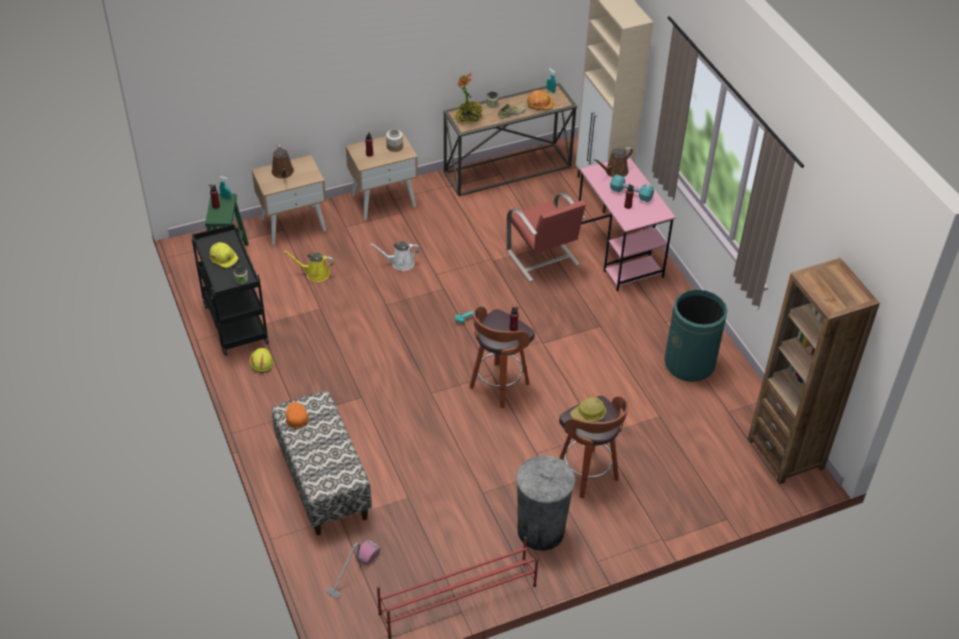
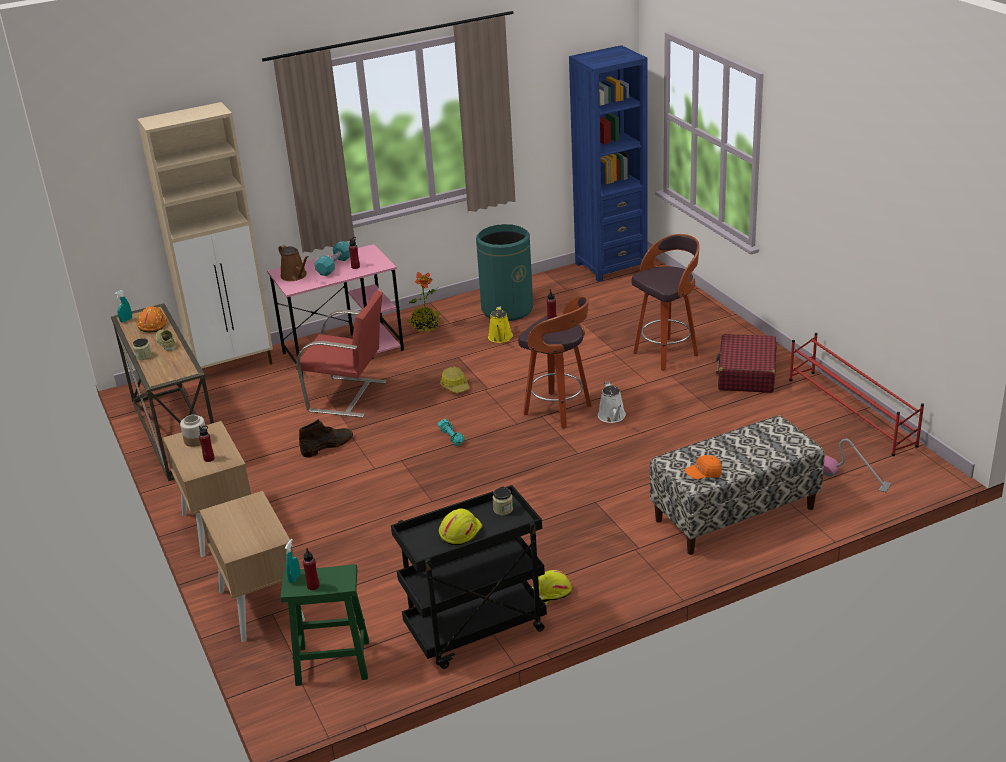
camera: 90 degrees left, 15 degrees down
(283, 173) = (240, 530): brown watering can -> none
(315, 274) = (371, 569): yellow watering can -> yellow watering can (500, 338)
(400, 263) = (352, 498): white watering can -> white watering can (612, 417)
(468, 117) = (167, 370): potted plant -> potted plant (425, 326)
(472, 248) = (328, 446): none -> brown boot
(540, 530) = (746, 374): grey trash can -> red suitcase
(543, 258) = (349, 397): red chair -> red chair turned 45 degrees clockwise
(588, 415) = (663, 277): hard hat -> hard hat (455, 386)
(786, 453) = (611, 266): brown bookcase -> blue bookcase

